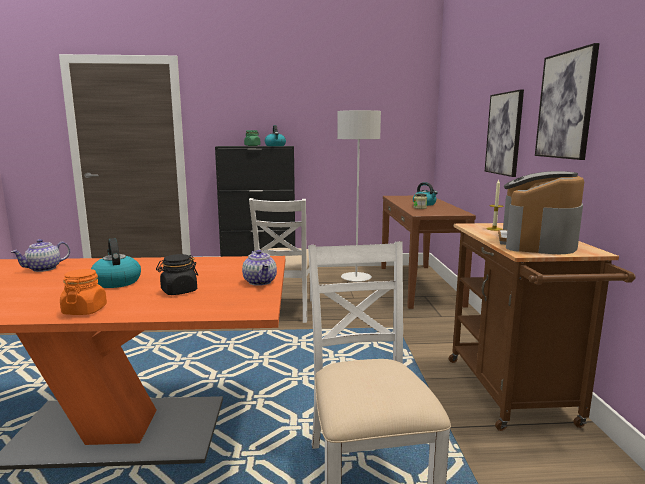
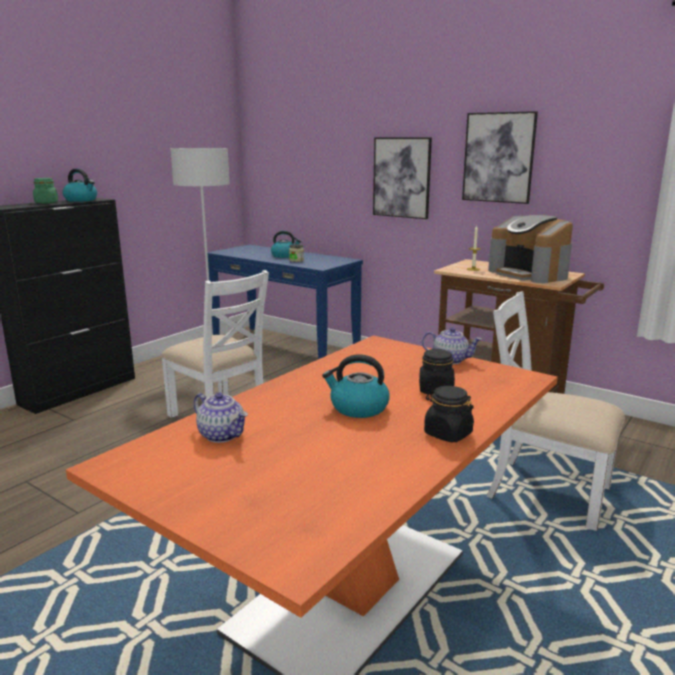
camera: 50 degrees left, 5 degrees up
(43, 269) = (222, 435): teapot -> teapot turned 45 degrees counterclockwise
(85, 310) = (447, 434): orange jar -> black jar
(419, 285) = (284, 347): brown console table -> blue console table

